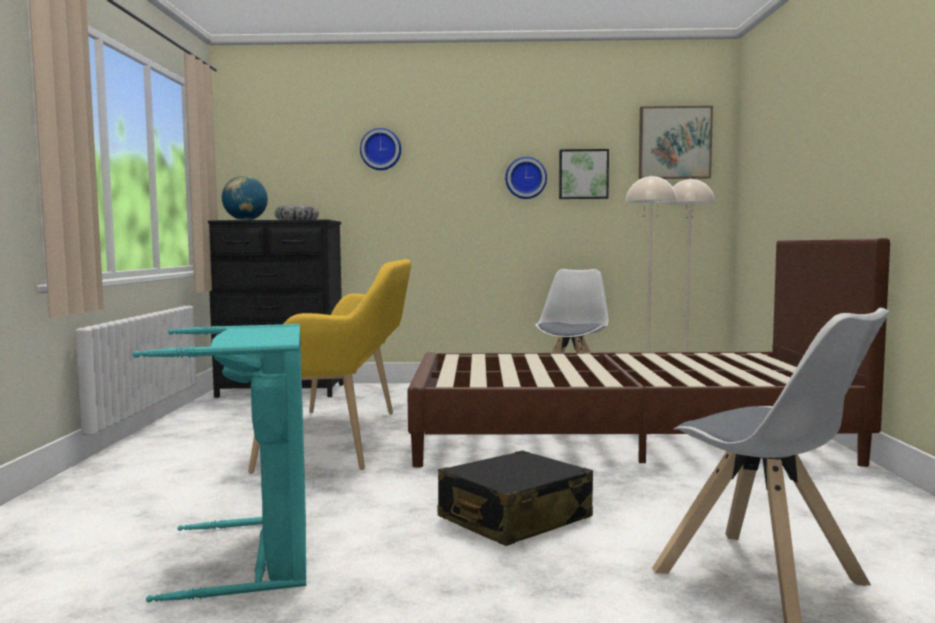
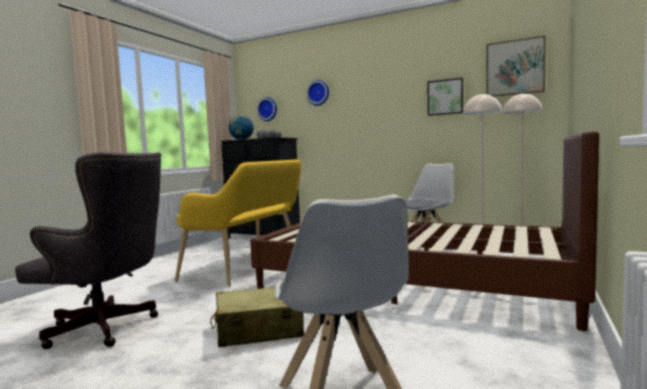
camera: 25 degrees right, 0 degrees up
(260, 555) = (107, 329): turquoise laundry basket -> grey office chair
(514, 519) = (258, 330): black suitcase -> beige suitcase
(525, 178) = (406, 103): wall clock -> wall clock (268, 109)

